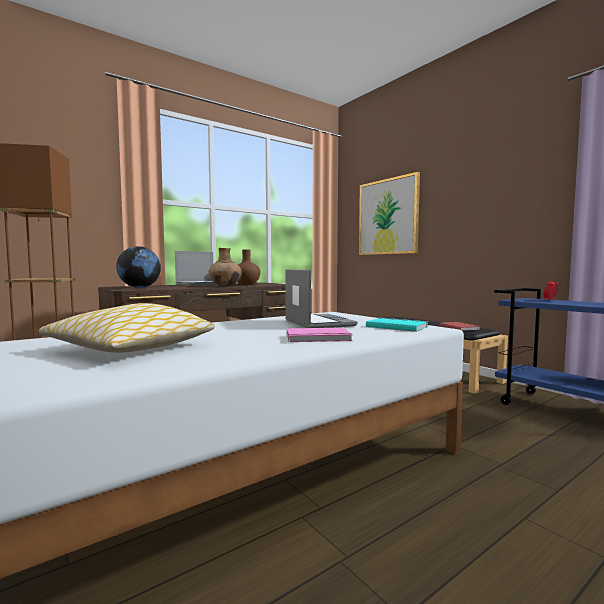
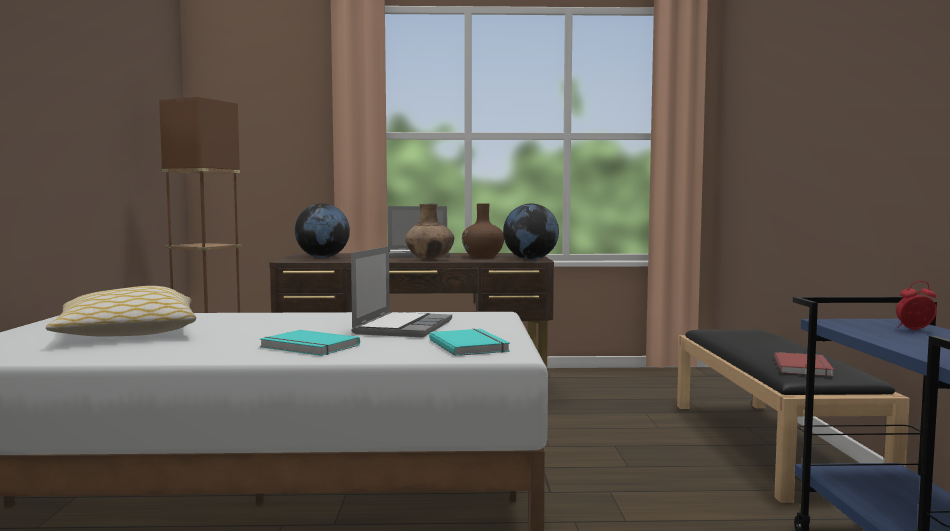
camera: 35 degrees right, 0 degrees up
(282, 284) = (530, 259): none -> globe
(318, 338) = (308, 347): pink book -> turquoise book
(388, 217) = (773, 133): picture -> none

